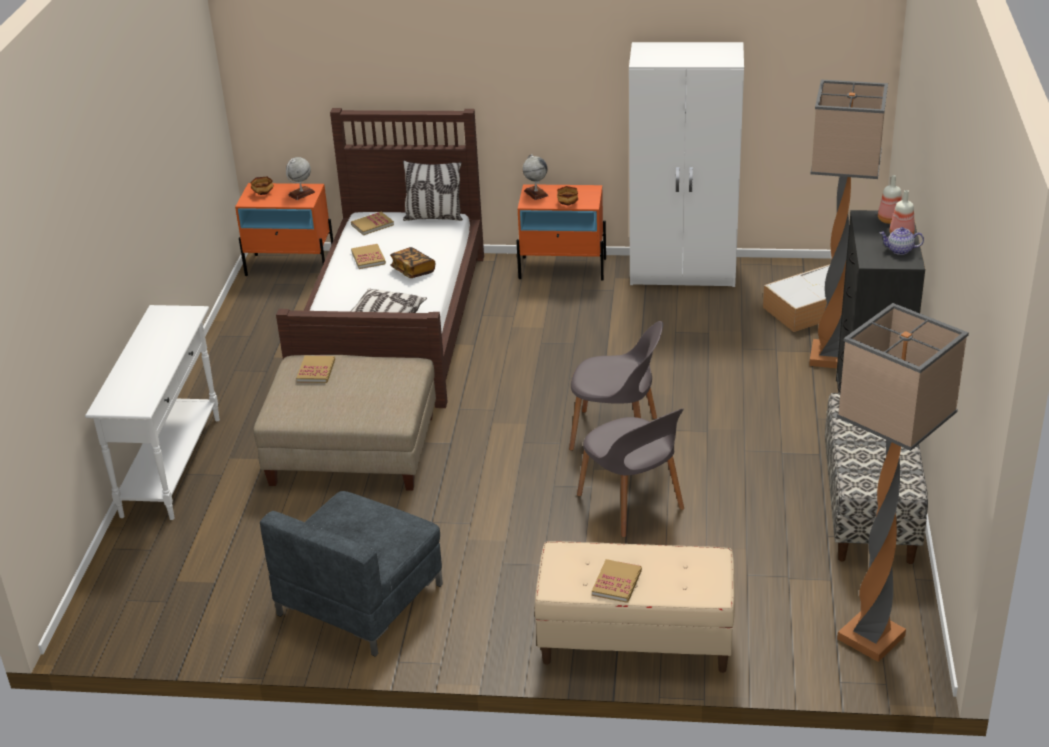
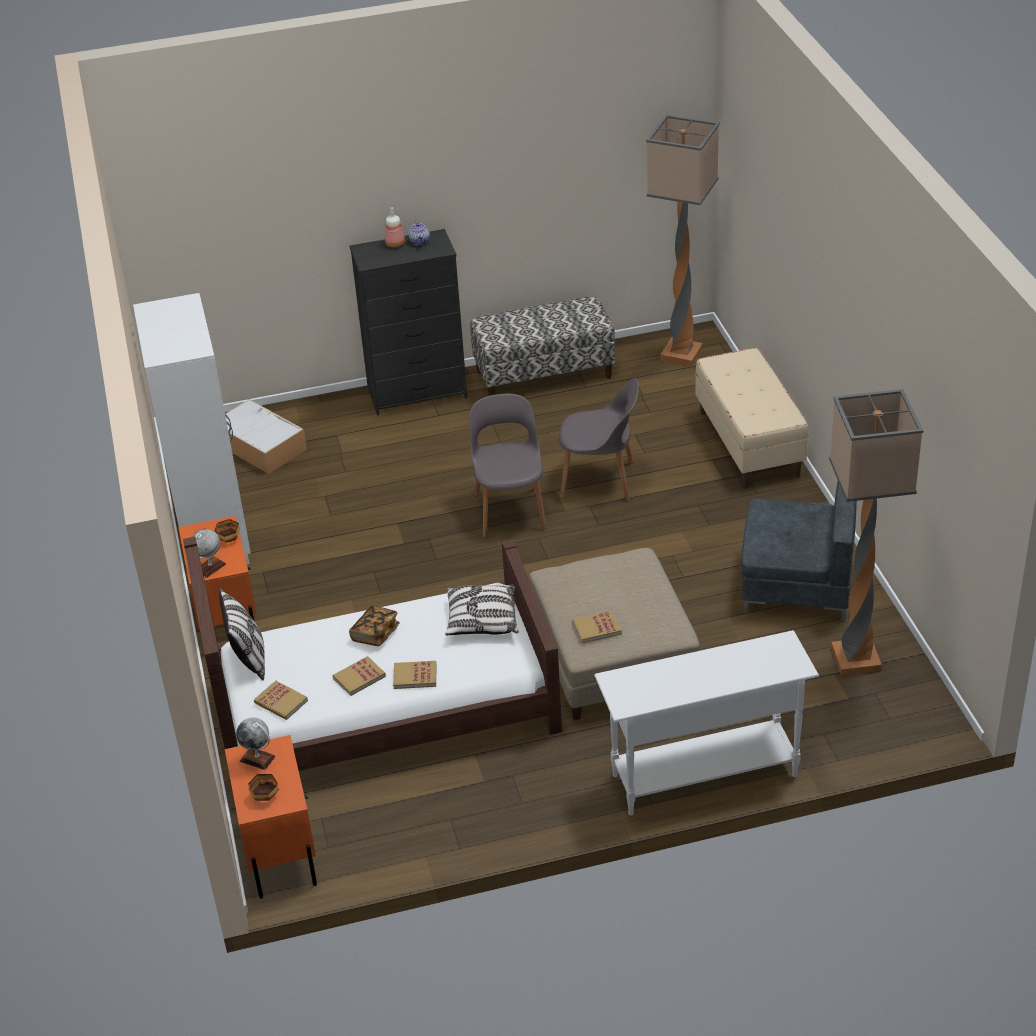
camera: 110 degrees left, 5 degrees up
(616, 583) = (766, 395): book -> book (415, 676)
(631, 504) = (600, 480): grey chair -> grey chair turned 60 degrees clockwise
(828, 356) = (341, 424): floor lamp -> floor lamp (854, 660)
(890, 220) = (370, 252): bottle -> none

